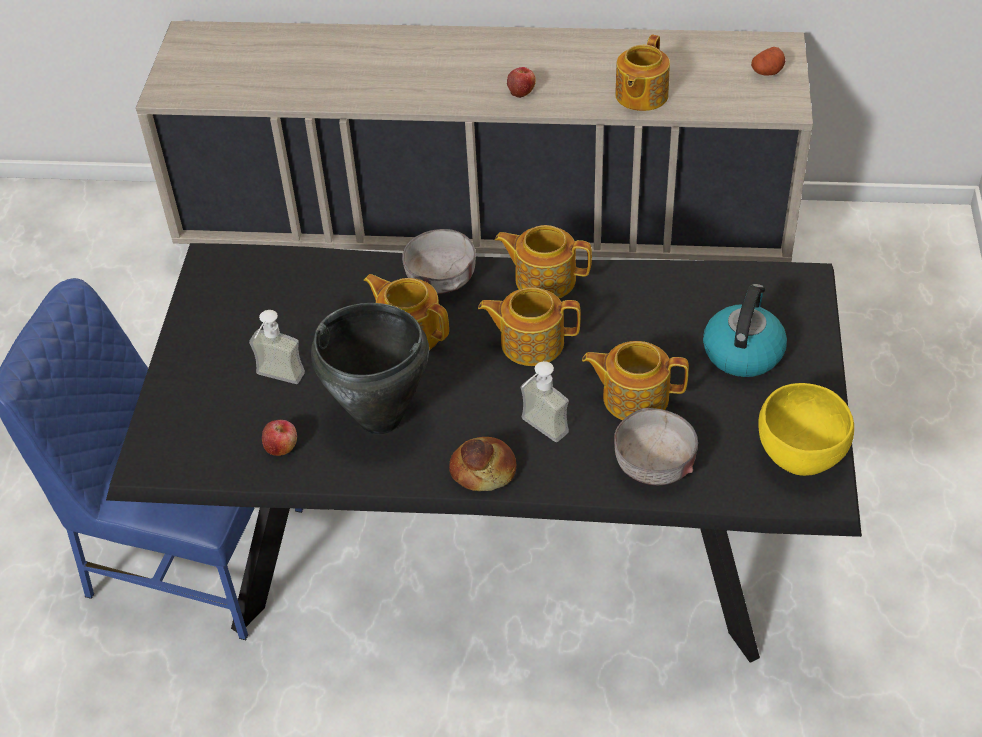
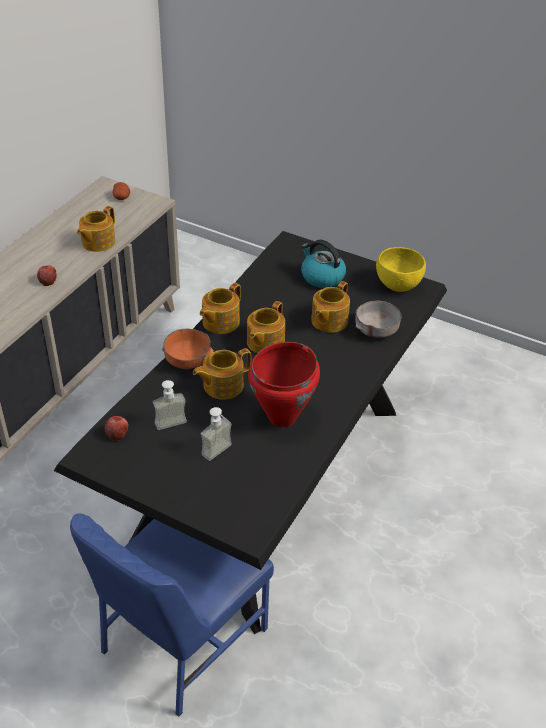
camera: 70 degrees left, 5 degrees down
(281, 447) = (278, 466): apple -> apple (117, 434)
(380, 419) = (283, 417): black cooking pot -> red cooking pot
(441, 278) = (187, 360): grey bowl -> orange bowl
(483, 470) = (345, 389): bread -> none
(538, 431) = (331, 361): soap dispenser -> soap dispenser (172, 427)
(640, 95) = (97, 242): teapot -> teapot turned 75 degrees clockwise

